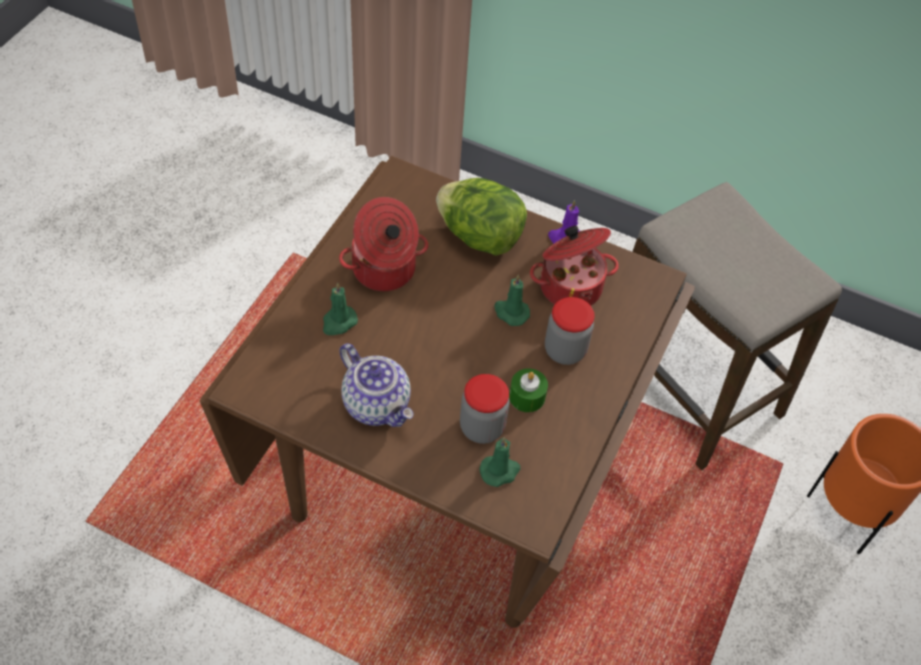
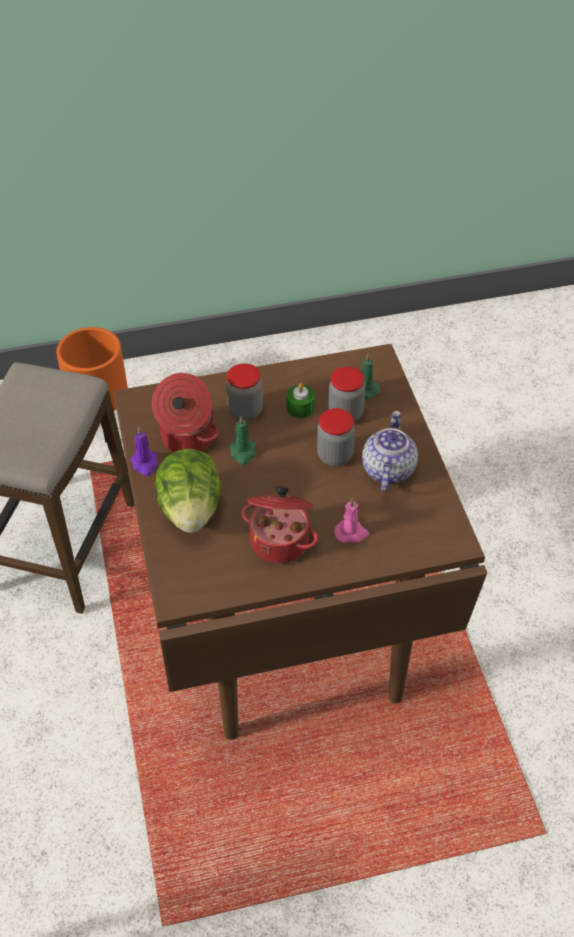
camera: 125 degrees left, 5 degrees down
(338, 322) = (351, 533): green candle -> pink candle
(436, 377) = (335, 456): none -> jar

